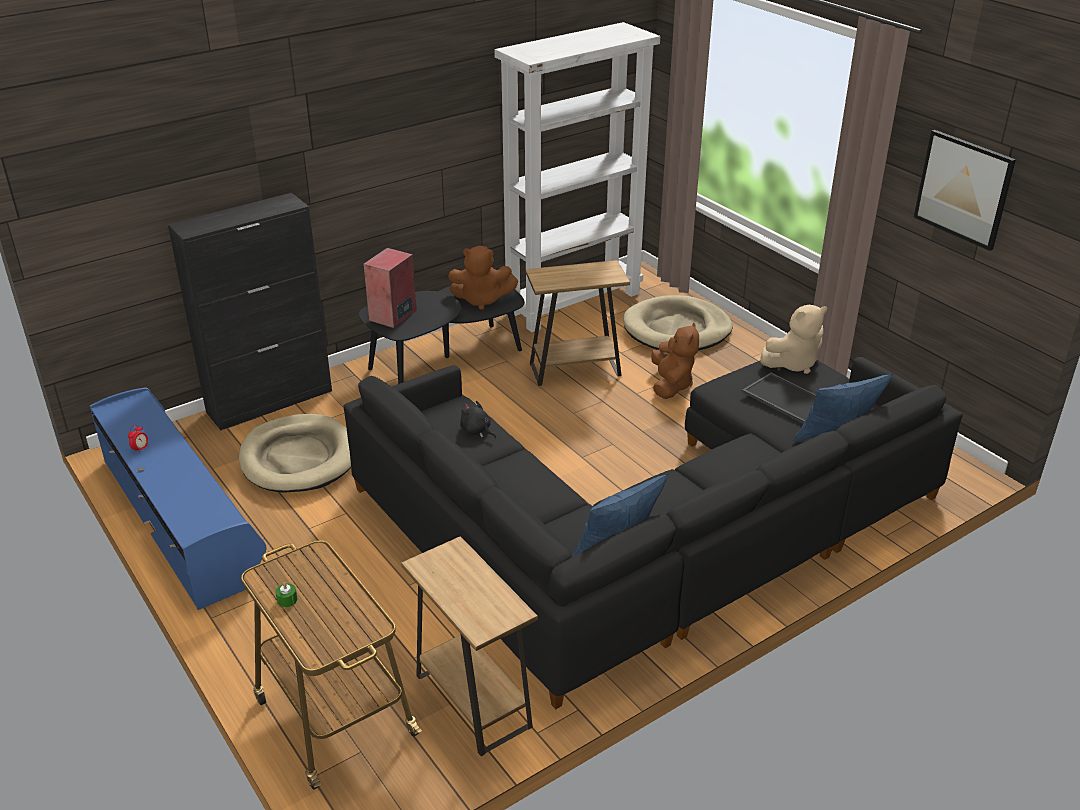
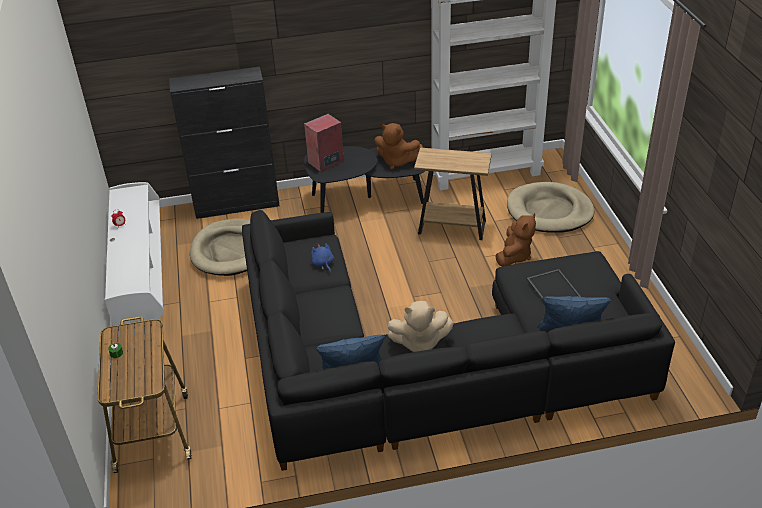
camera: 25 degrees right, 5 degrees up
(182, 516) = (142, 273): blue tv stand -> white tv stand
(473, 701) = (236, 448): brown side table -> none
(477, 431) = (323, 264): black plush toy -> blue plush toy
(793, 363) = (586, 265): beige plush toy -> beige plush toy (419, 343)
(963, 189) = (726, 160): picture -> none

